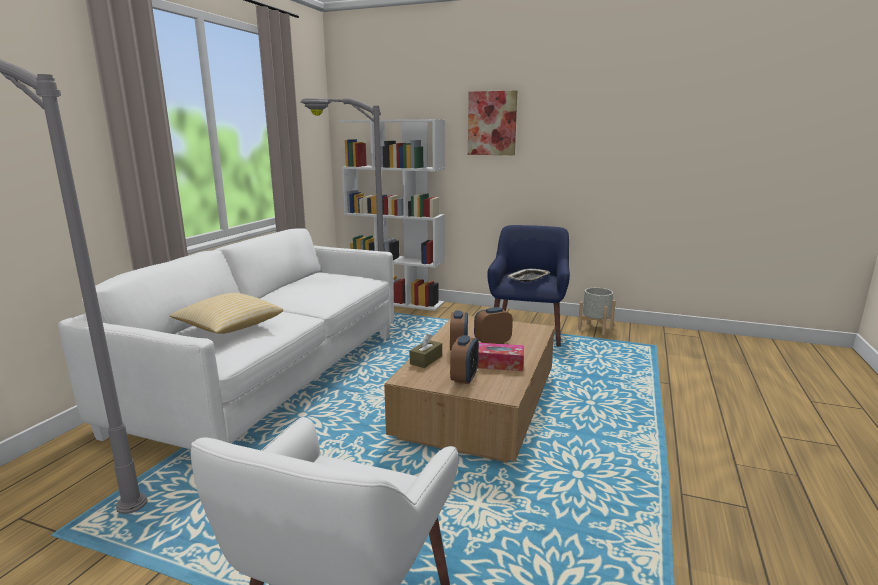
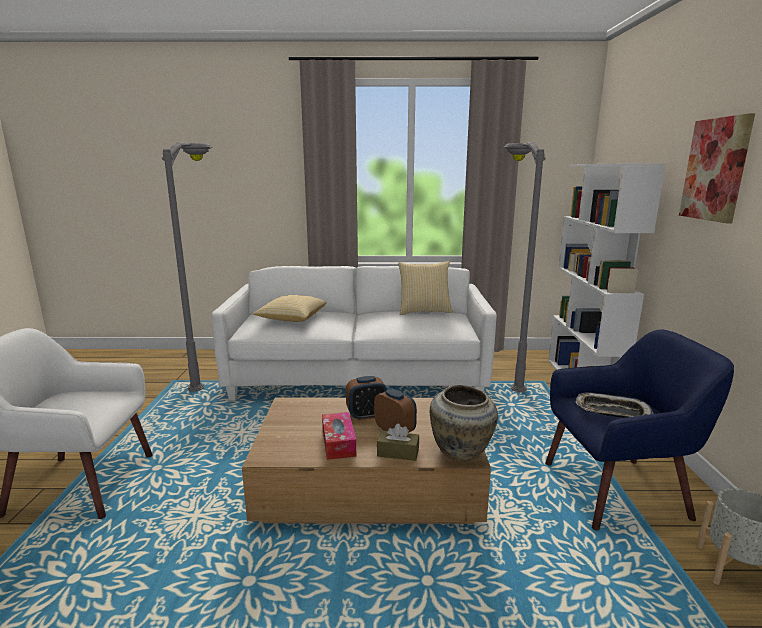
camera: 70 degrees right, 0 degrees up
(304, 278) = (424, 311): none -> pillow
(426, 360) = (328, 405): brown tissue box -> brown tissue box (398, 452)
(464, 378) = (295, 429): alarm clock -> none
(533, 329) = (461, 452): none -> beige vase

